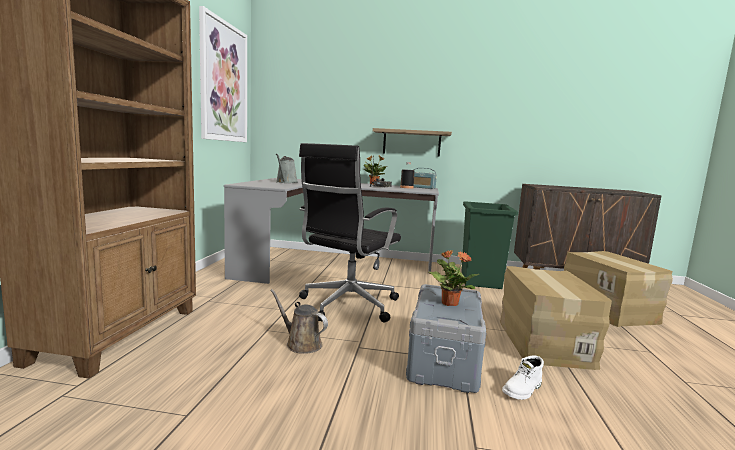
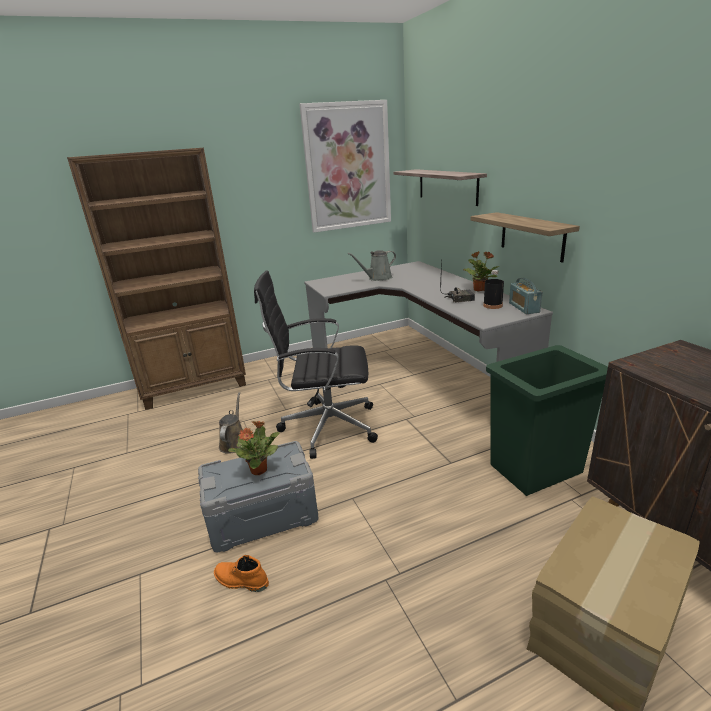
camera: 60 degrees right, 15 degrees up
(316, 112) = (447, 186): none -> shelf
(523, 390) = (240, 581): white boot -> orange boot
(542, 342) = (371, 573): cardboard box -> none

